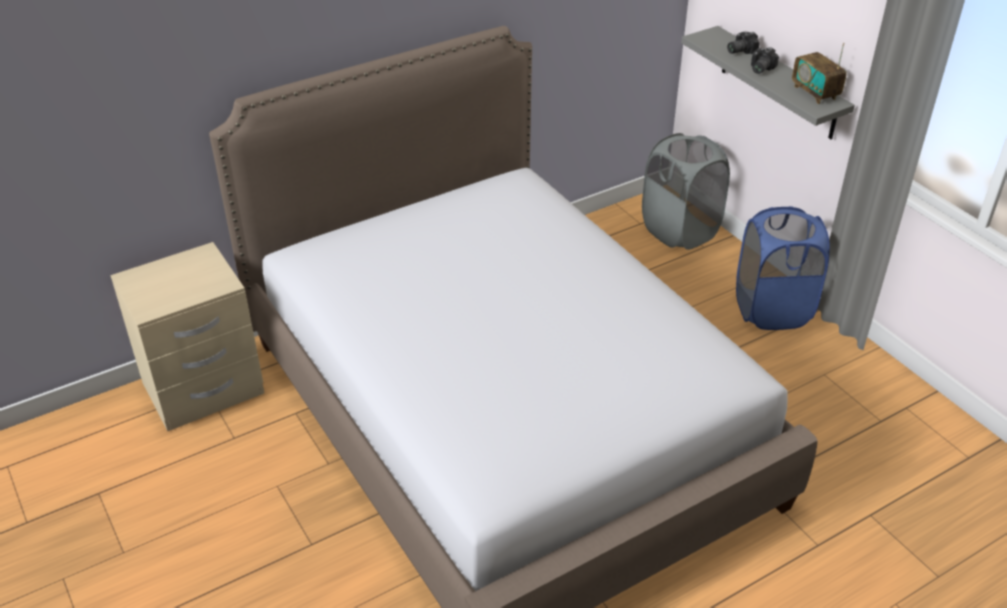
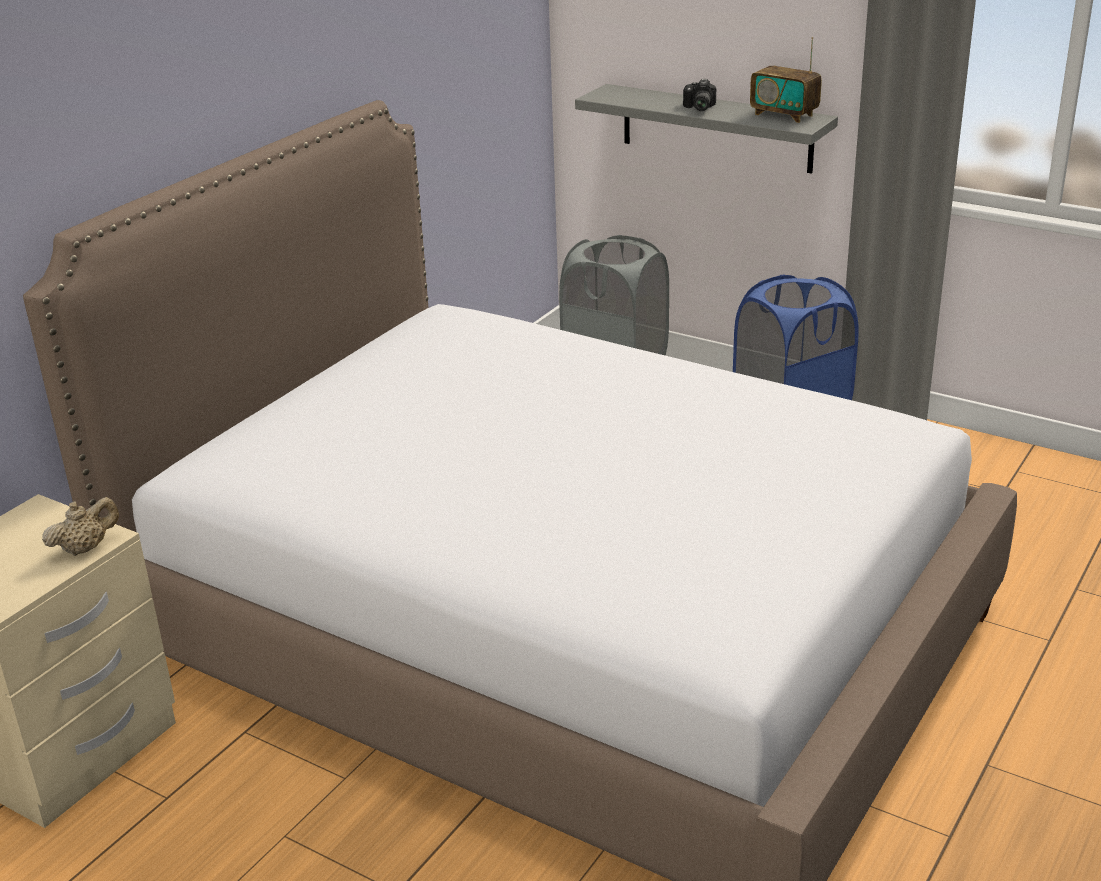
camera: 25 degrees left, 10 degrees down
(212, 288) = (86, 548): none -> beige teapot
(739, 50) = (657, 98): camera -> none

